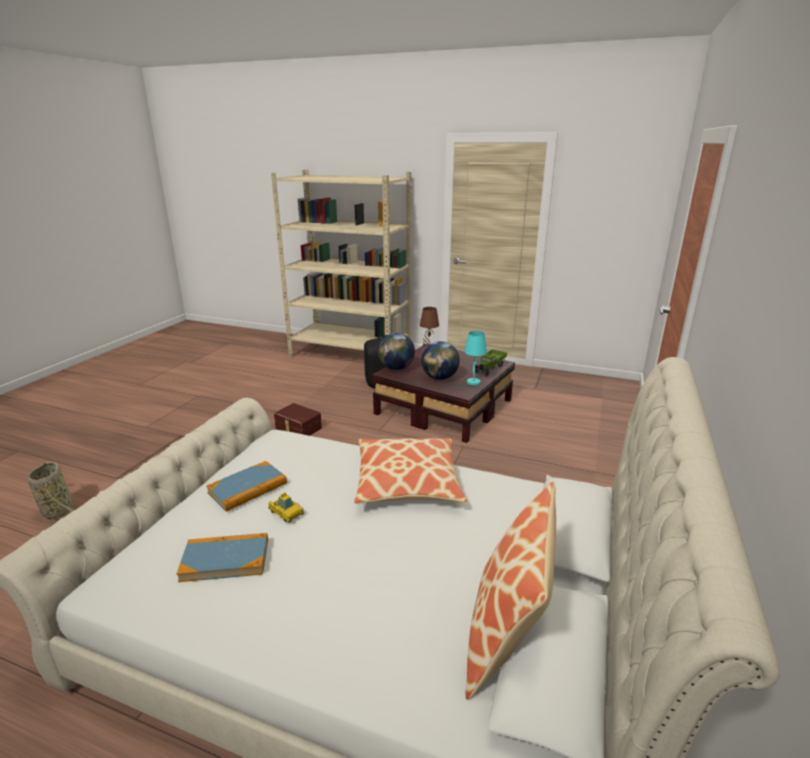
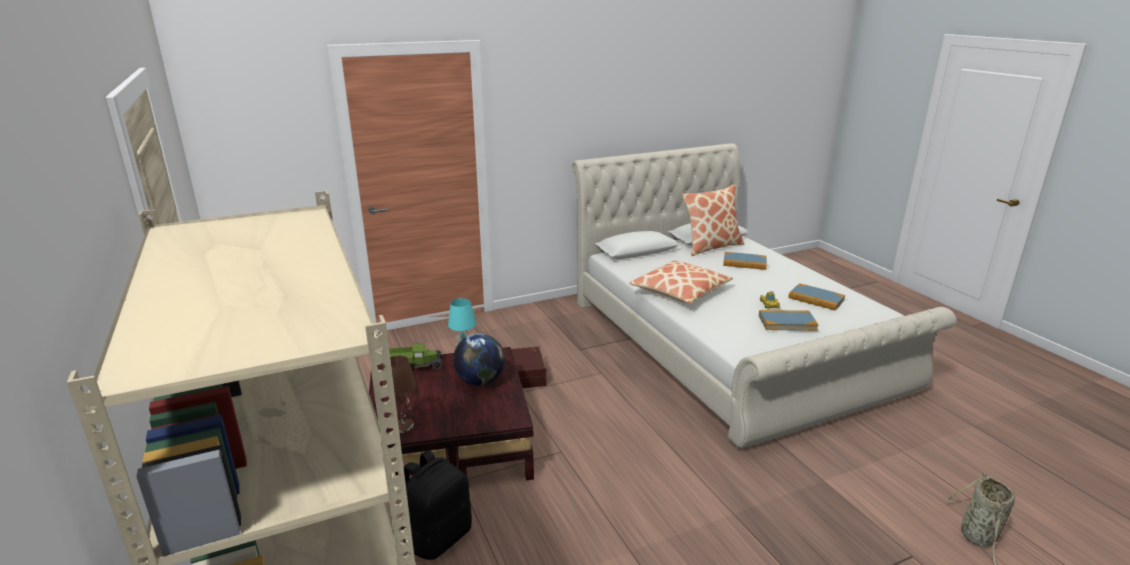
camera: 135 degrees left, 0 degrees up
(298, 429) = (645, 509): brown storage box -> brown storage box (529, 375)
(395, 604) = (744, 263): none -> book
(396, 368) = (492, 420): globe -> none

